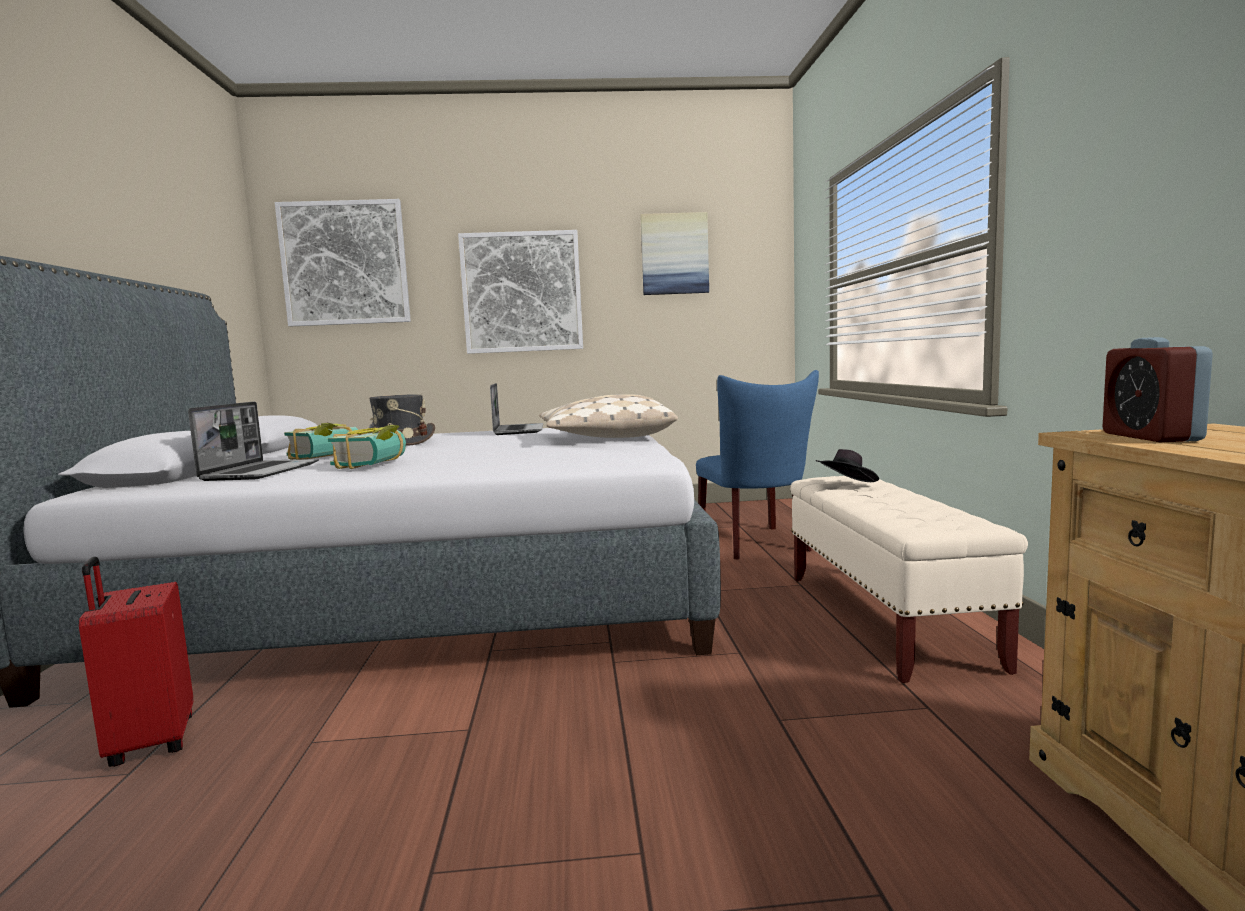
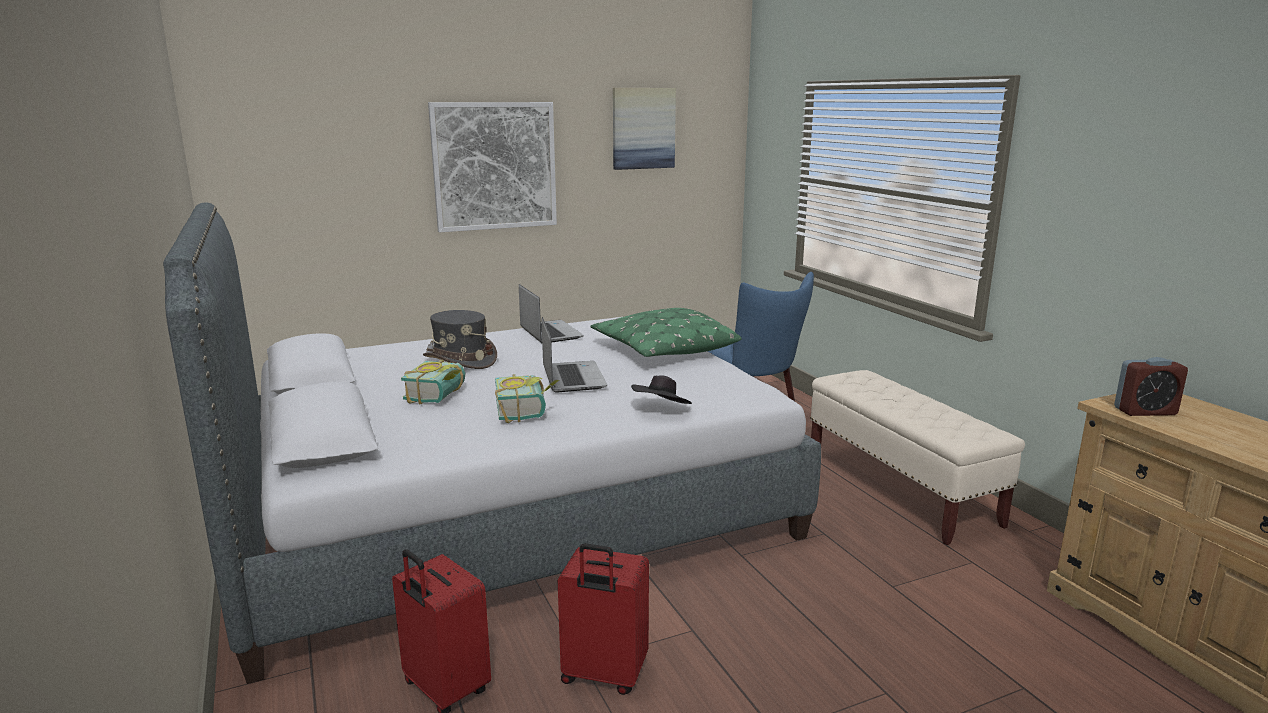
camera: 20 degrees left, 10 degrees up
(261, 472) = (426, 430): laptop -> laptop (572, 378)
(314, 759) = (603, 675): none -> red suitcase
(345, 263) = (297, 132): picture -> none
(603, 437) = (663, 350): beige pillow -> green pillow
(846, 485) = (867, 386): black hat -> black hat (661, 410)
(1150, 437) = (1145, 411): alarm clock -> alarm clock turned 75 degrees counterclockwise

